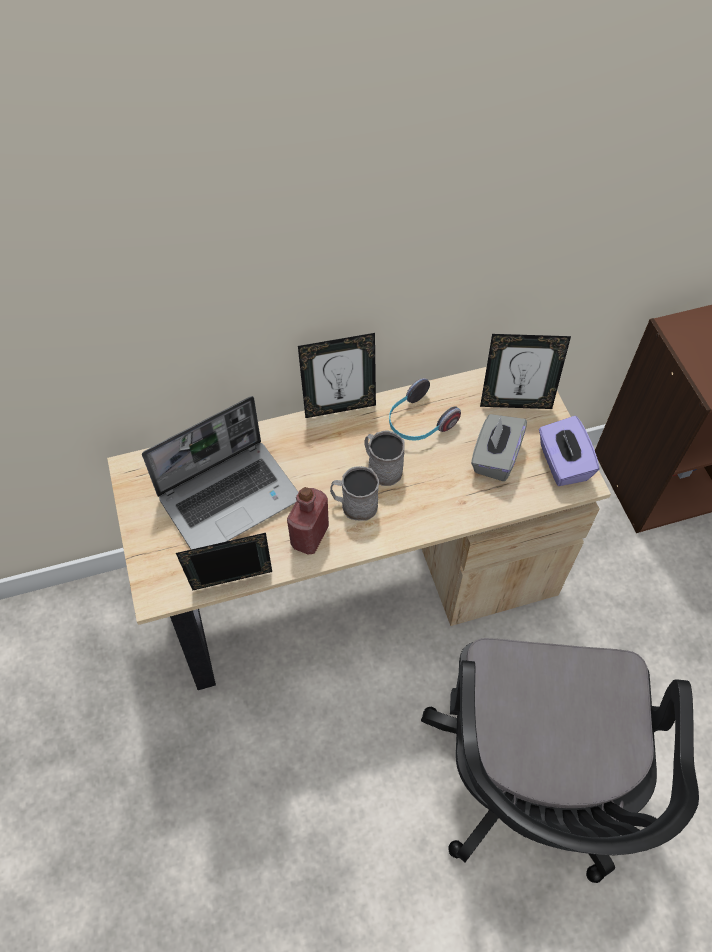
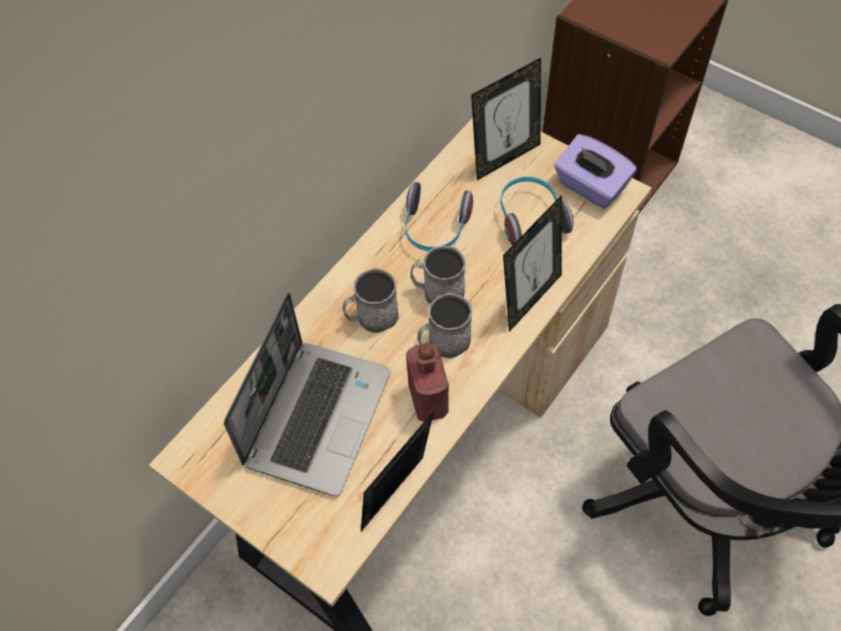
camera: 35 degrees left, 0 degrees up
(321, 456) = (372, 317): none -> grey mug
(339, 407) = (347, 261): picture frame -> picture frame (529, 299)
(495, 457) = (530, 218): grey tissue box -> headphones

